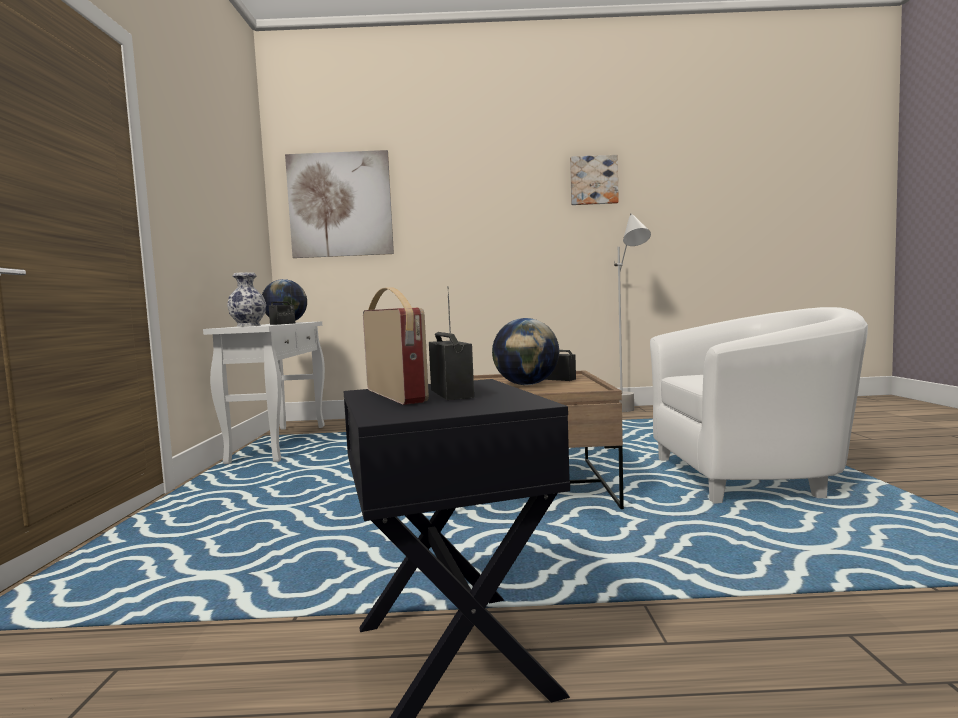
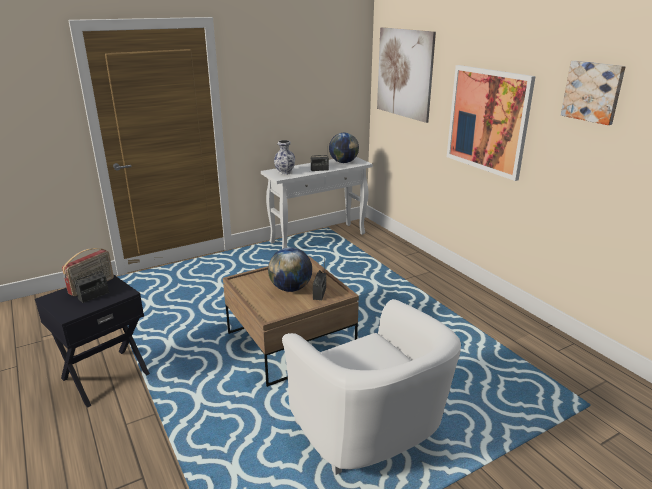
camera: 60 degrees right, 20 degrees up
(484, 230) = (487, 120): none -> picture
(630, 413) = (537, 343): grey floor lamp -> none

